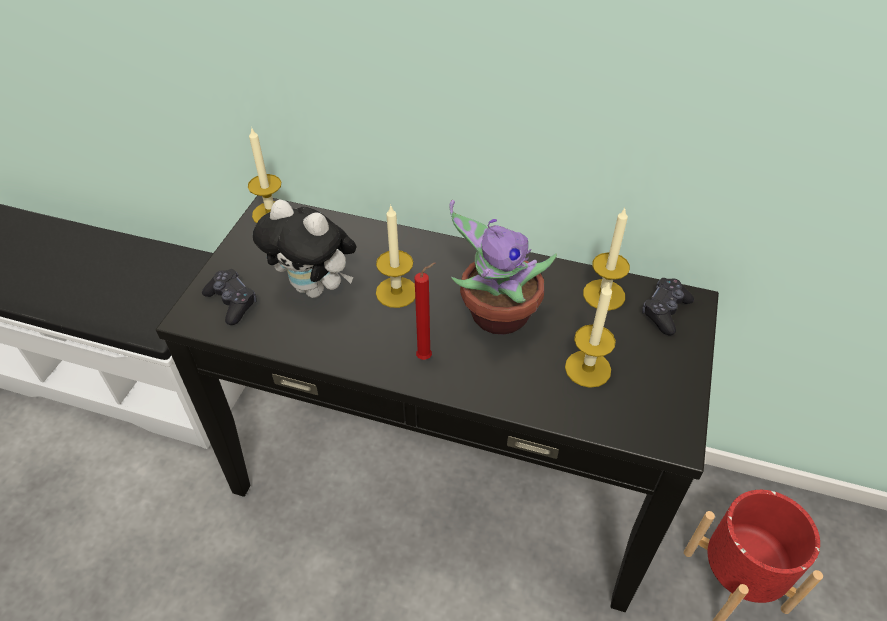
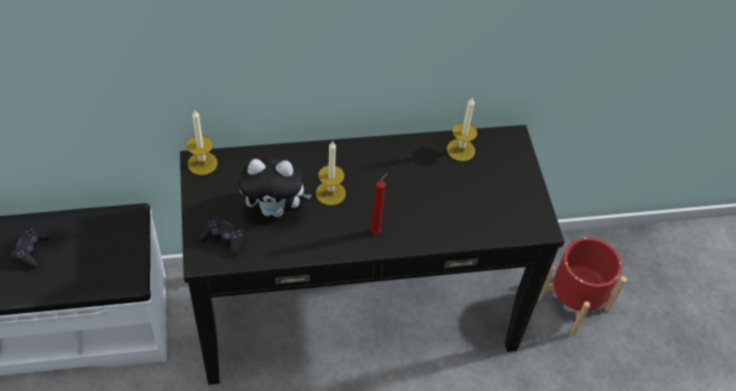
camera: 30 degrees left, 5 degrees up
(495, 316) = (403, 188): potted plant -> none
(588, 368) = (475, 203): candle -> none
(665, 311) = (501, 149): black game controller -> black game controller (31, 251)

